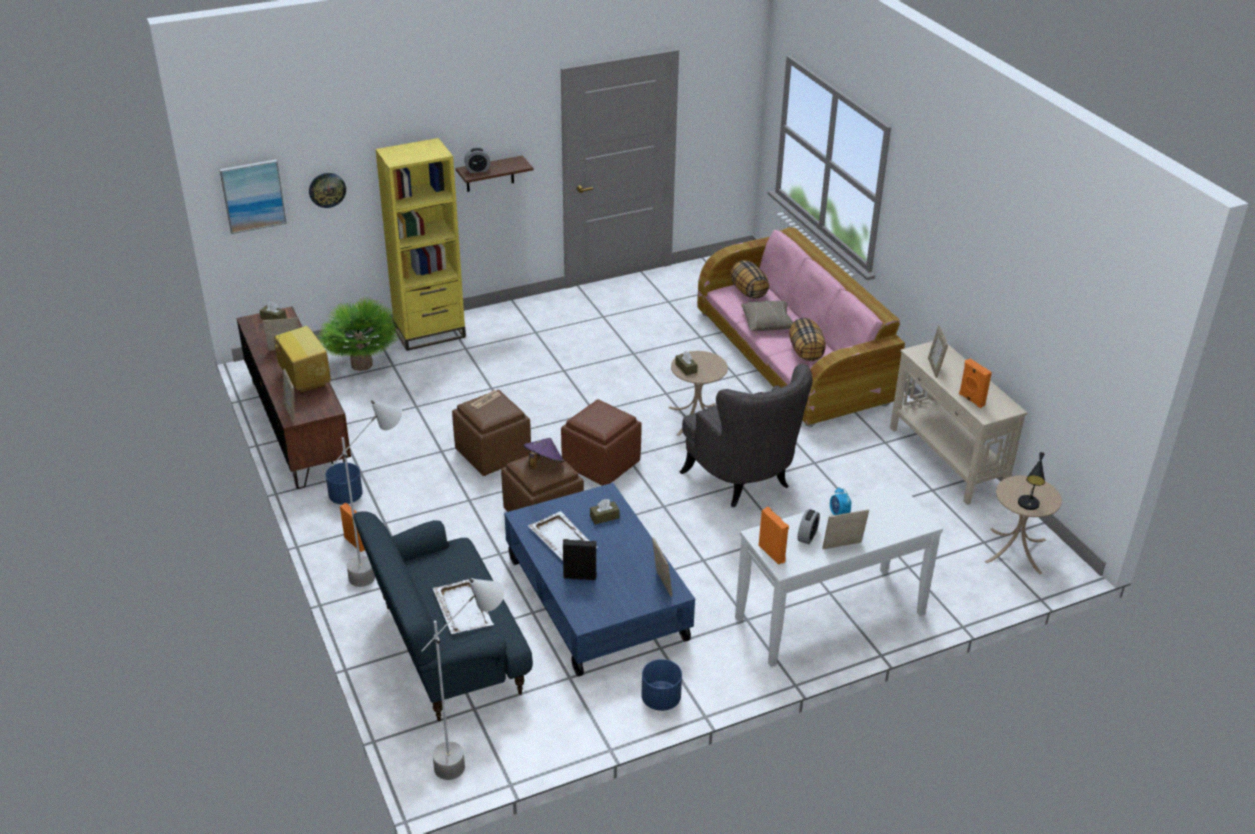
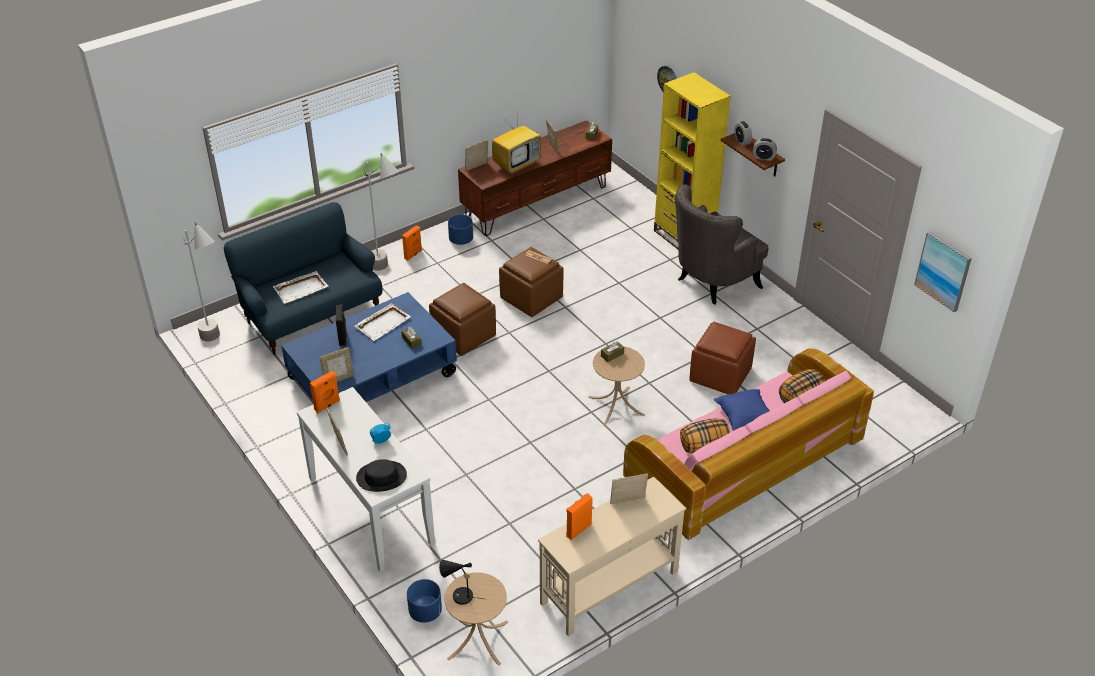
camera: 80 degrees right, 5 degrees up
(253, 195) = (632, 50): picture -> picture (943, 271)
(361, 364) = (625, 213): potted plant -> none
(543, 464) = (463, 298): purple hat -> none
(600, 464) = (534, 357): brown ottoman -> brown ottoman (720, 375)
(660, 699) = (272, 422): blue planter -> blue planter (425, 612)
(744, 480) = (535, 444): grey armchair -> grey armchair (712, 282)
(767, 323) = (744, 416): beige pillow -> blue pillow
(807, 536) = (350, 424): alarm clock -> alarm clock (763, 157)
(897, 517) = (381, 477): none -> black hat

